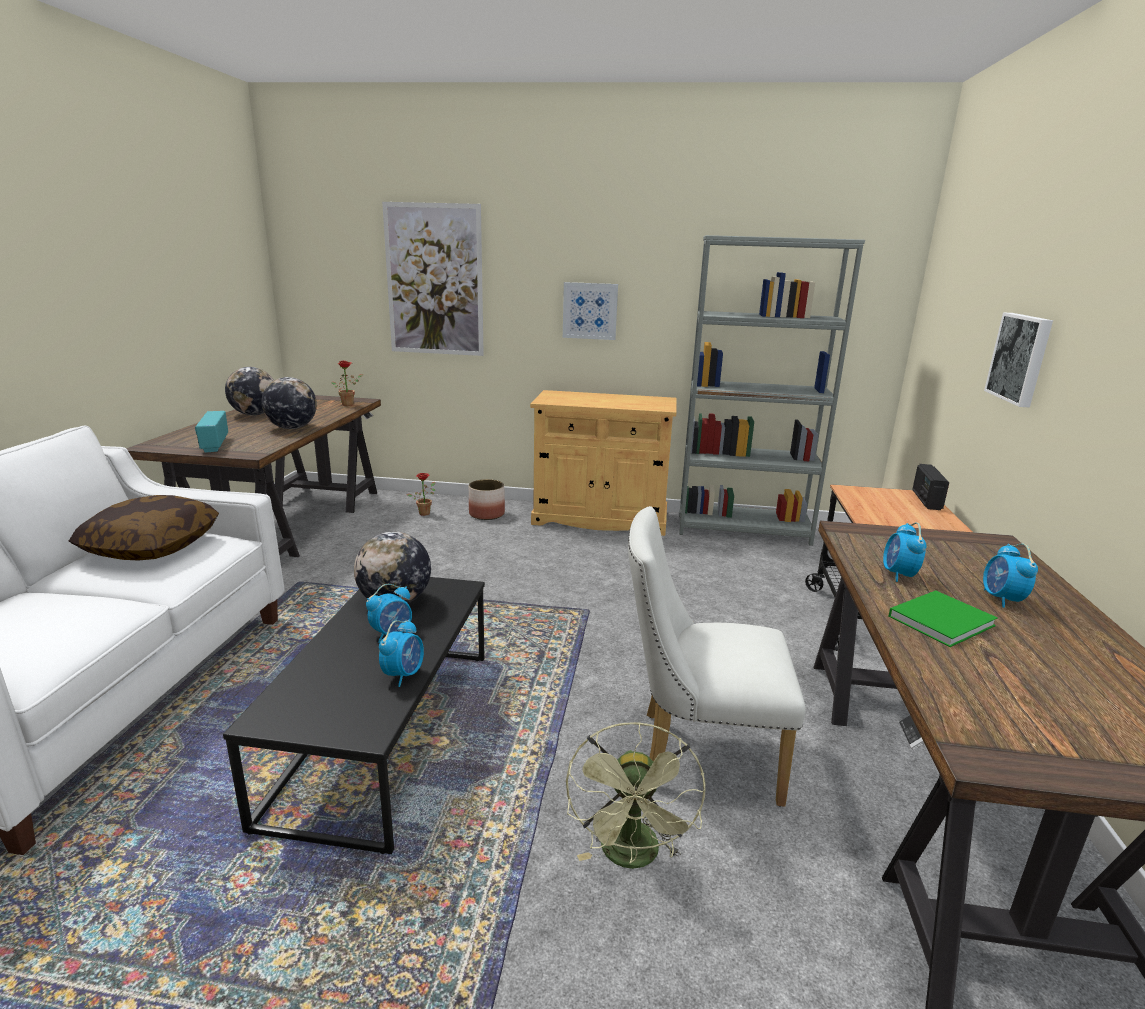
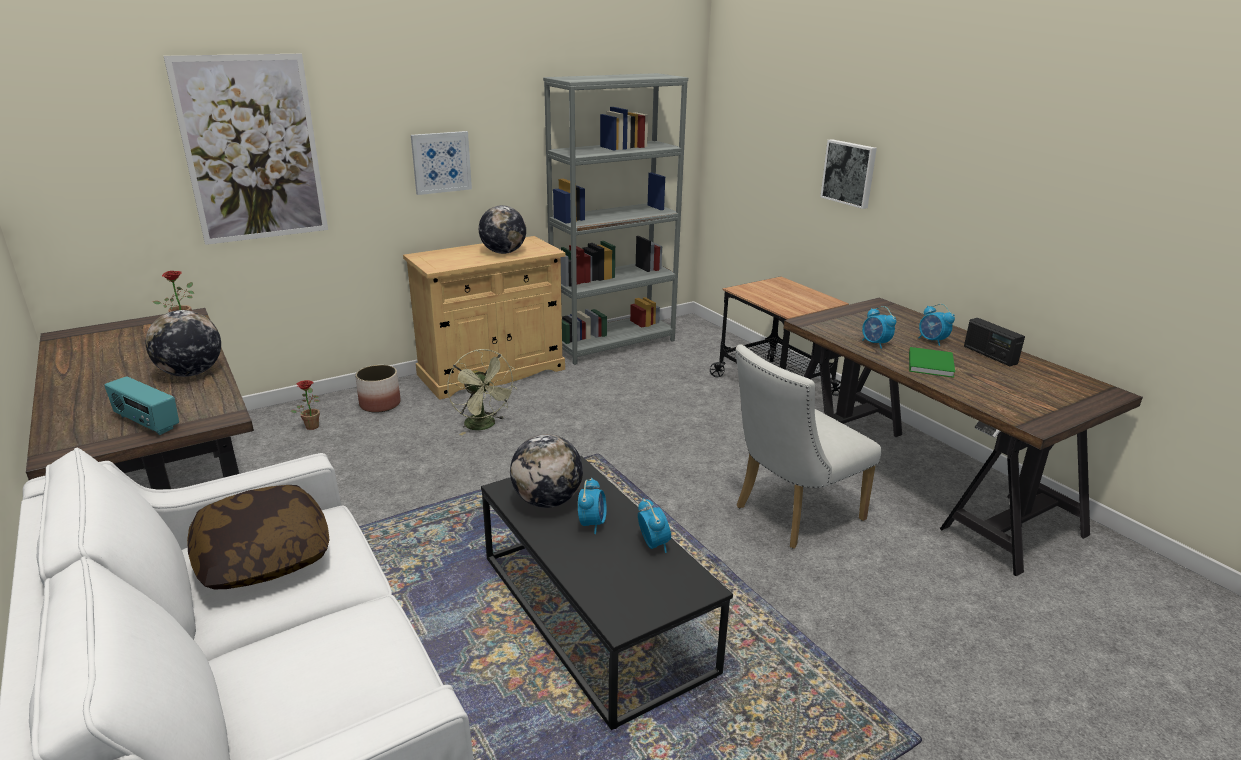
camera: 40 degrees left, 5 degrees up
(255, 414) = (90, 371): globe -> globe (503, 252)
(632, 857) = (837, 589): green fan -> green fan (484, 426)
(926, 500) = (789, 284): radio -> radio (989, 355)

